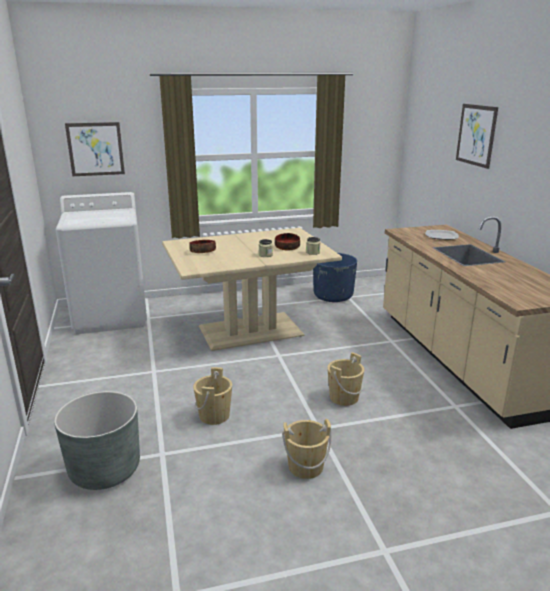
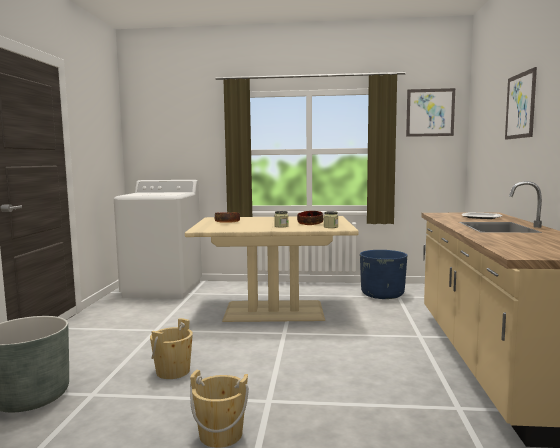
camera: 20 degrees right, 15 degrees down
(95, 149) = (170, 142): picture -> picture (430, 112)
(344, 397) = (322, 377): beige bucket -> none

